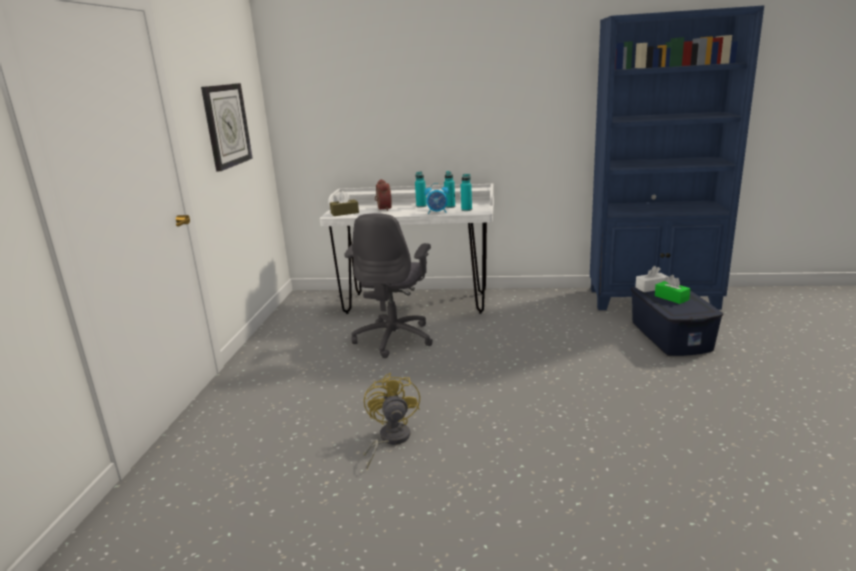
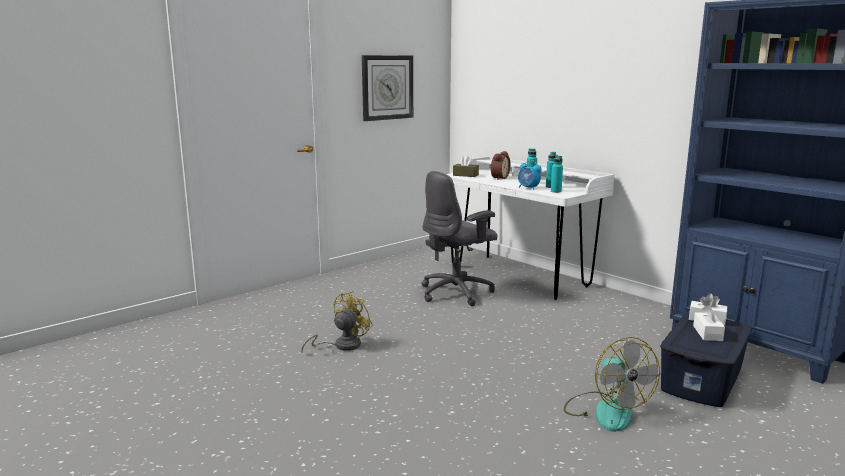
camera: 40 degrees right, 5 degrees down
(670, 388) = (606, 410): none -> fan
(671, 298) = (707, 333): green tissue box -> white tissue box

